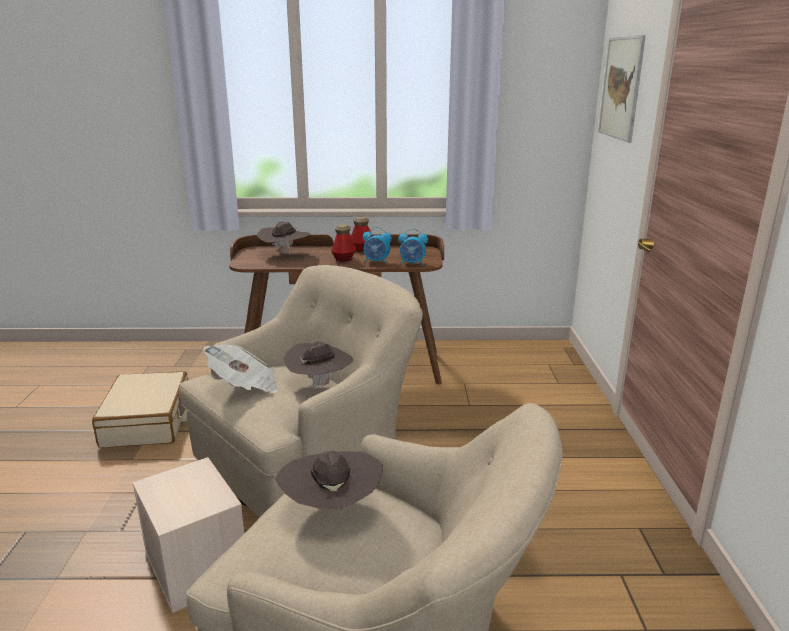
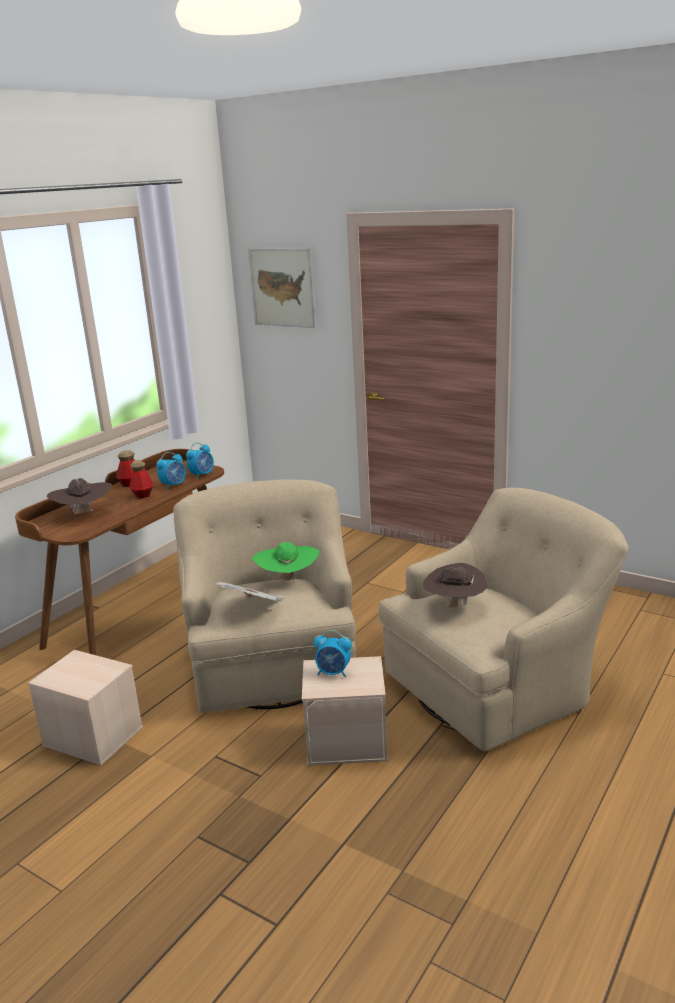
camera: 55 degrees left, 0 degrees up
(148, 422) = (91, 736): beige suitcase -> beige storage box
(189, 484) = (333, 673): none -> alarm clock
(320, 384) = (288, 579): brown hat -> green hat

